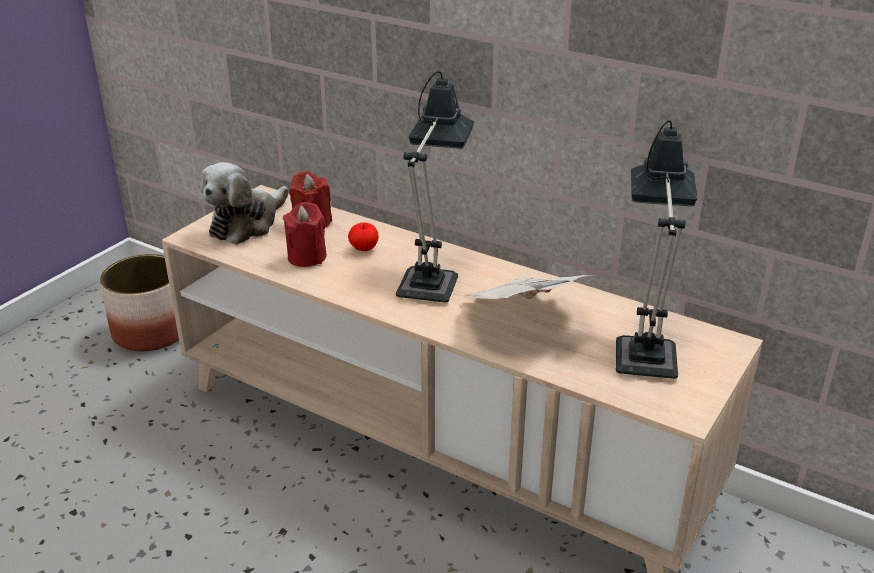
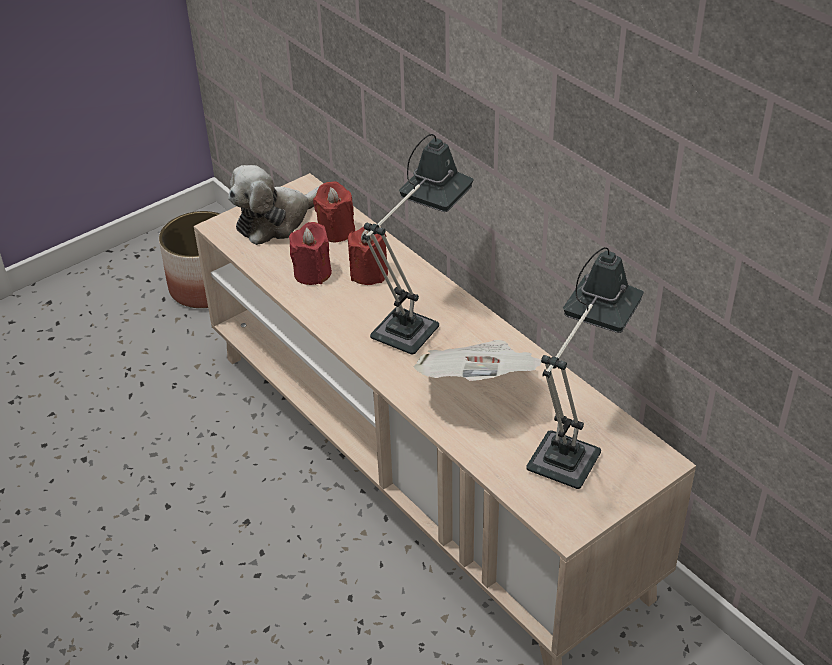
camera: 20 degrees right, 10 degrees up
(363, 249) = (369, 273): apple -> red candle

